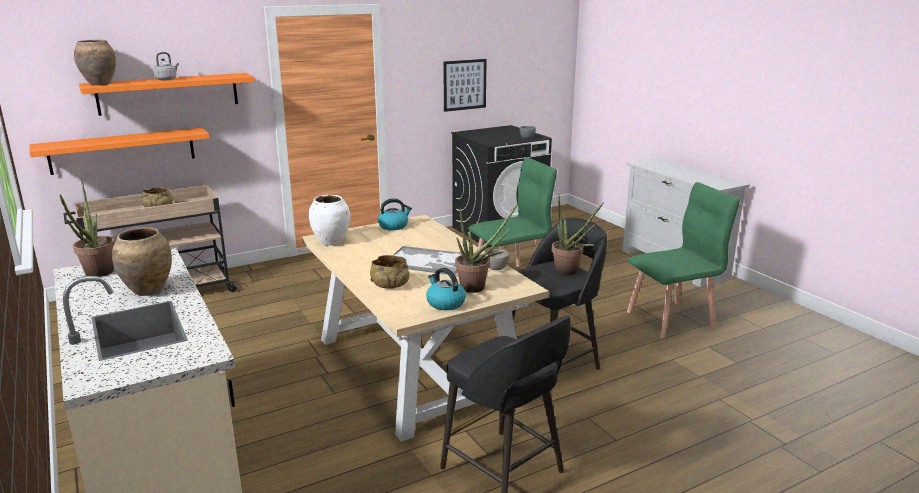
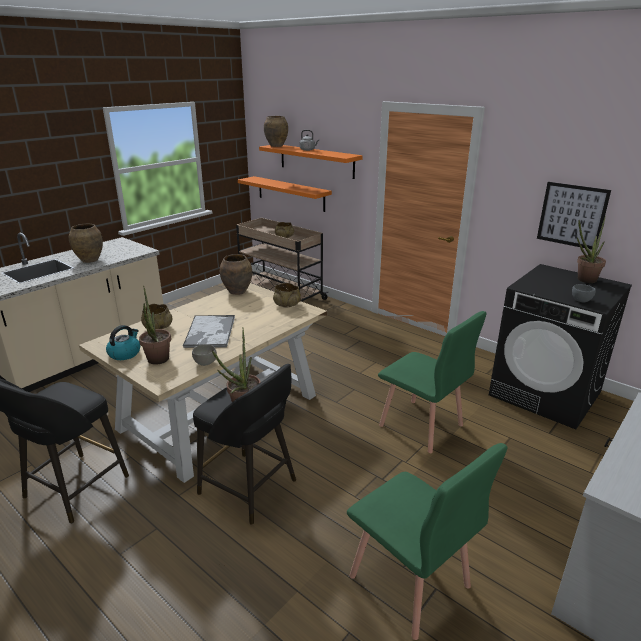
camera: 70 degrees right, 5 degrees up
(97, 274) = (113, 246): potted plant -> potted plant (583, 280)
(331, 242) = (237, 292): white vase -> brown vase
(394, 226) = (287, 304): kettle -> beige bowl

